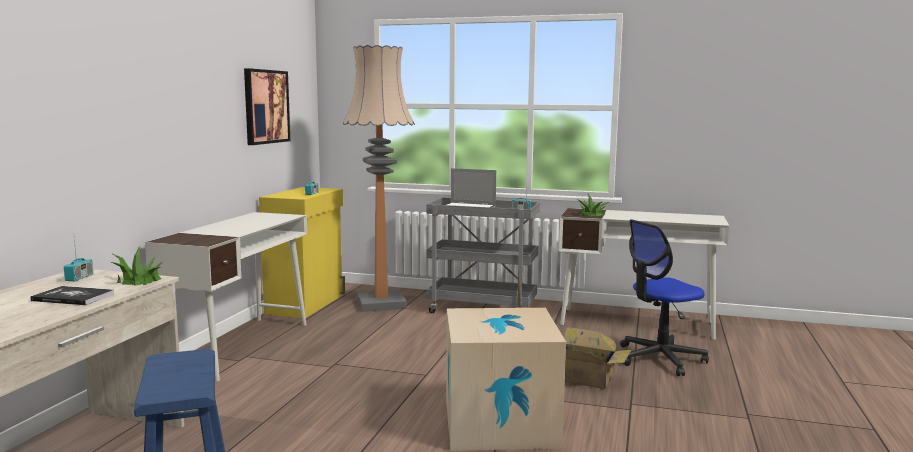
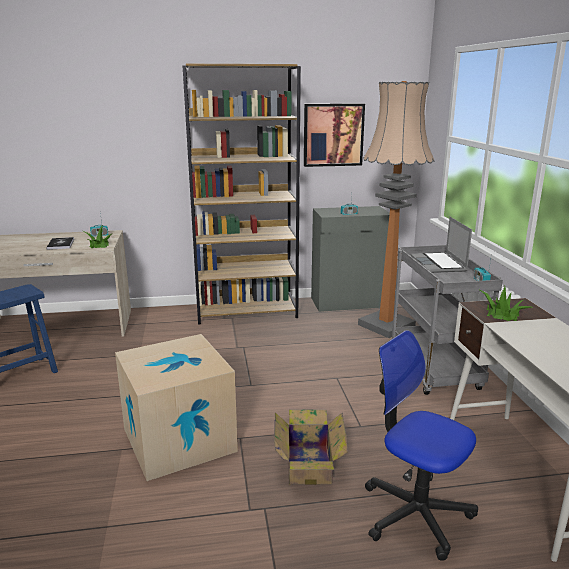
camera: 65 degrees right, 10 degrees up
(241, 346) = (247, 311): white desk -> brown bookcase
(306, 304) = (348, 303): yellow cabinet -> grey cabinet

